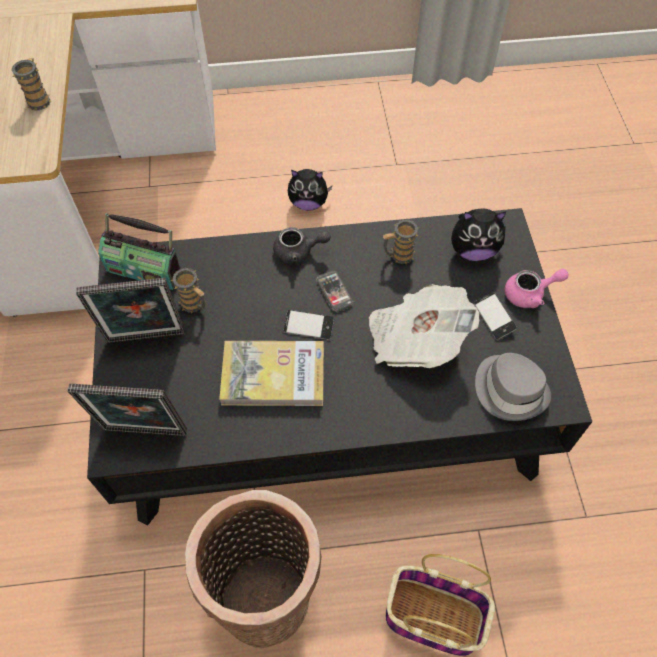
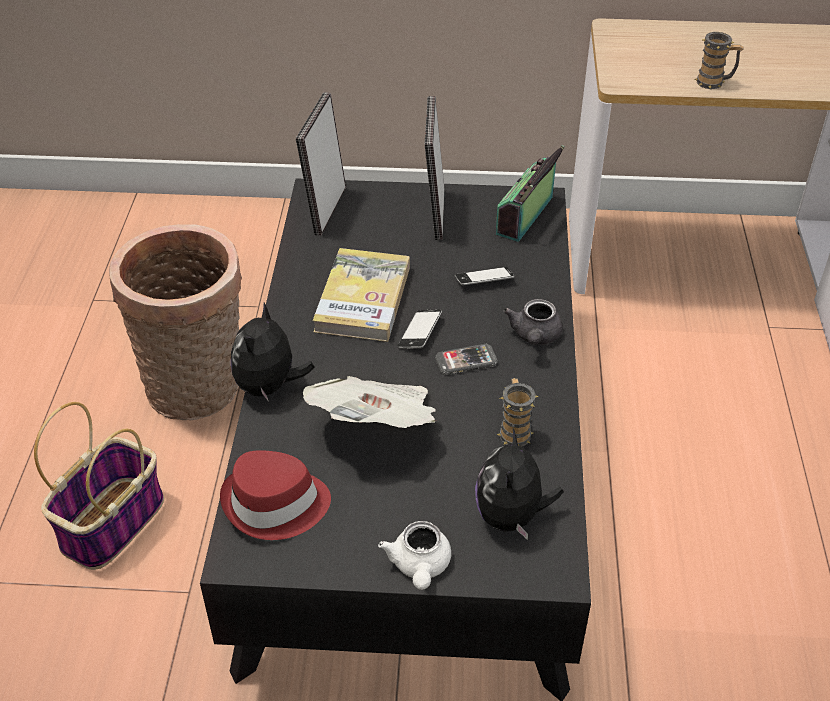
camera: 100 degrees right, 15 degrees down
(195, 305) = (470, 249): mug -> none
(308, 203) = (745, 491): plush toy -> plush toy (269, 386)
(494, 318) = (388, 513): phone -> phone (484, 280)
(510, 389) = (275, 505): grey hat -> red hat
(530, 294) = (419, 566): pink teapot -> white teapot

